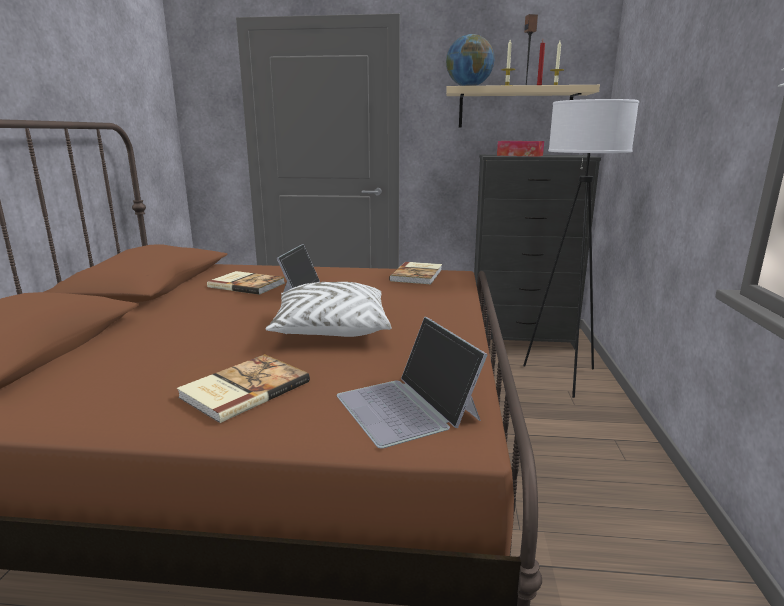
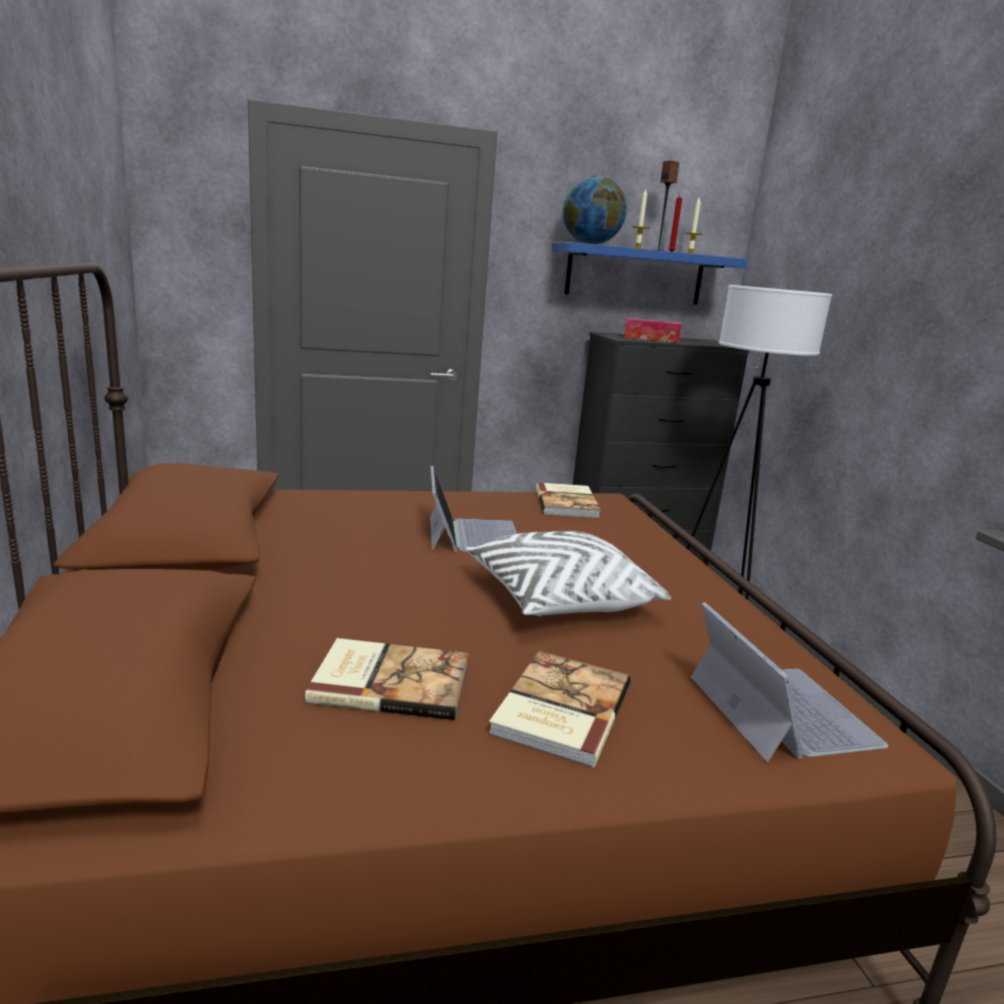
camera: 20 degrees left, 0 degrees up
(247, 285) = (353, 528): book -> book (390, 681)
(408, 407) = (780, 710): laptop -> laptop turned 150 degrees counterclockwise
(515, 108) = (635, 275): beige shelf -> blue shelf

